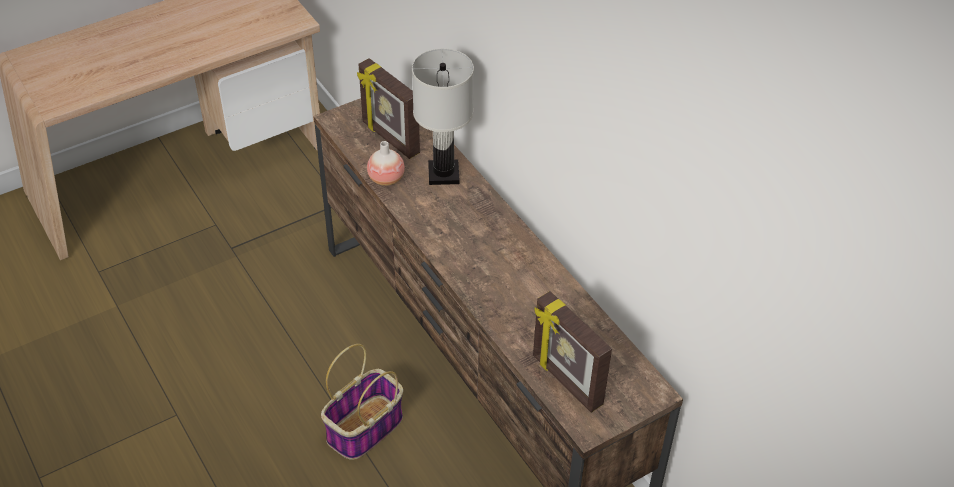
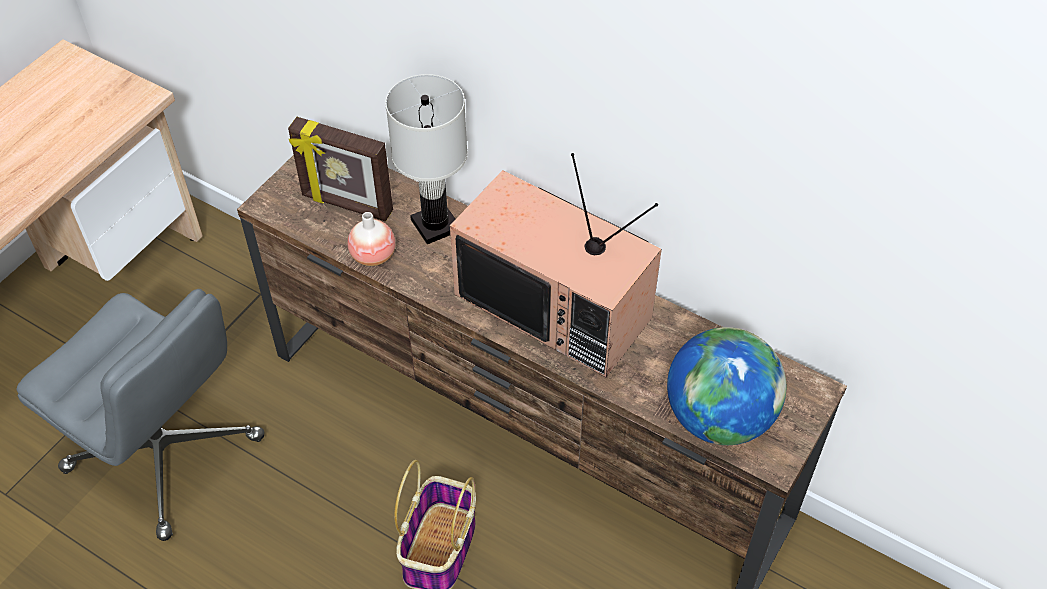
camera: 25 degrees left, 5 degrees up
(215, 287) = (166, 454): none -> grey office chair
(496, 259) = (557, 305): none -> television
(566, 381) = (718, 417): picture frame -> globe

